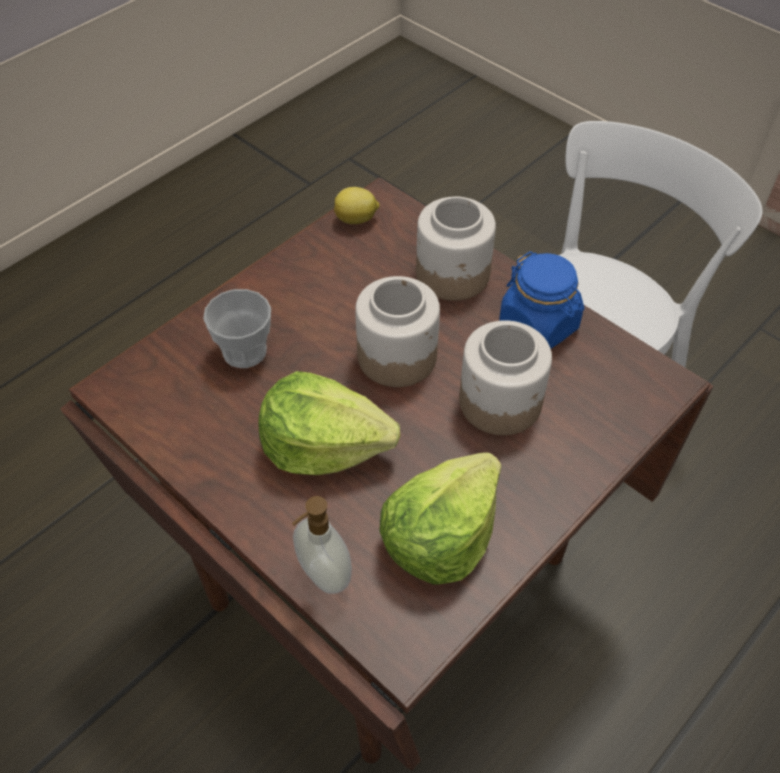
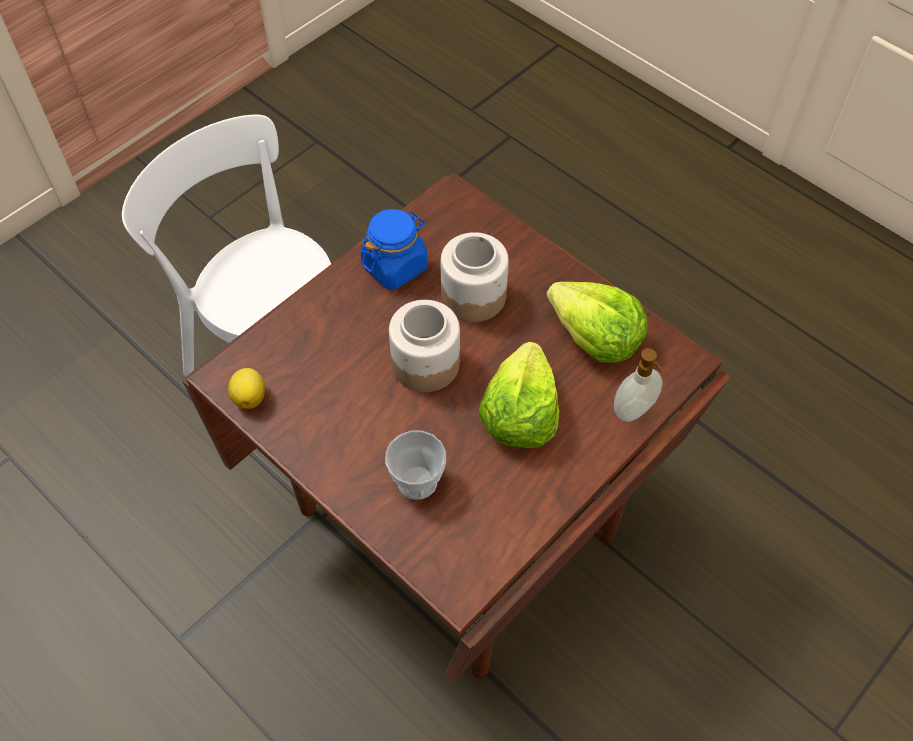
camera: 90 degrees left, 5 degrees up
(453, 274) = (331, 321): jar -> none

